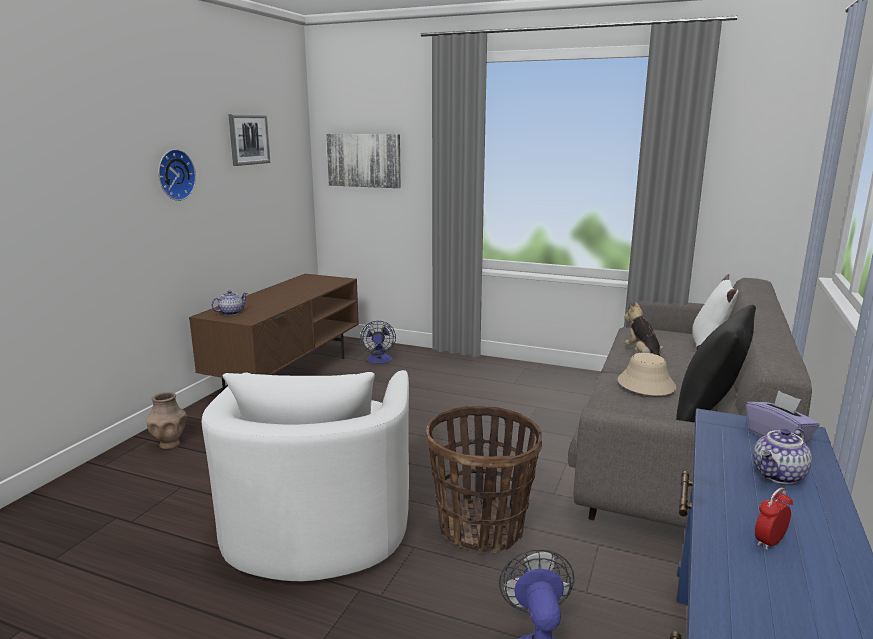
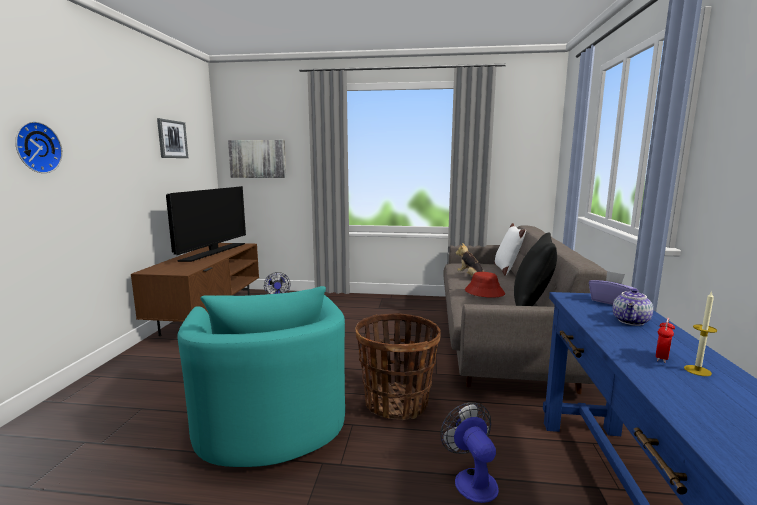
camera: 15 degrees left, 5 degrees down
(170, 444) = (121, 377): brown vase -> none
(174, 175) = (116, 160): wall clock -> wall clock (36, 147)
(231, 313) = (166, 269): teapot -> none
(296, 290) = (213, 252): none -> television
(318, 519) = (269, 416): white armchair -> turquoise armchair
(645, 384) = (484, 292): beige hat -> red hat
(805, 570) = (697, 370): none -> candle

